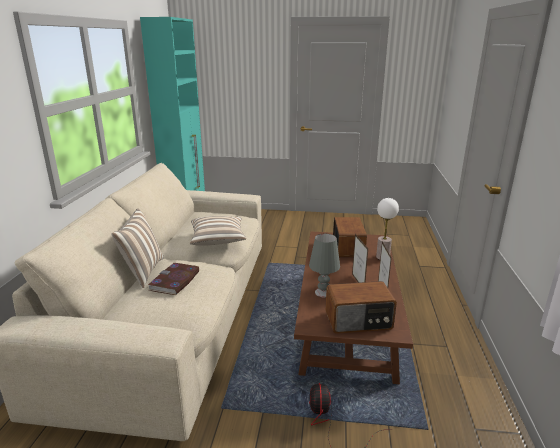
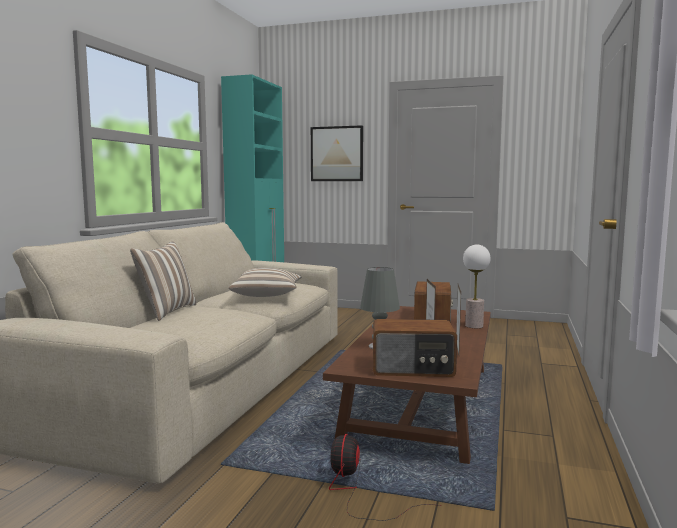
camera: 10 degrees right, 15 degrees down
(175, 281) = (197, 316): book -> none
(244, 81) = (337, 154): none -> picture

